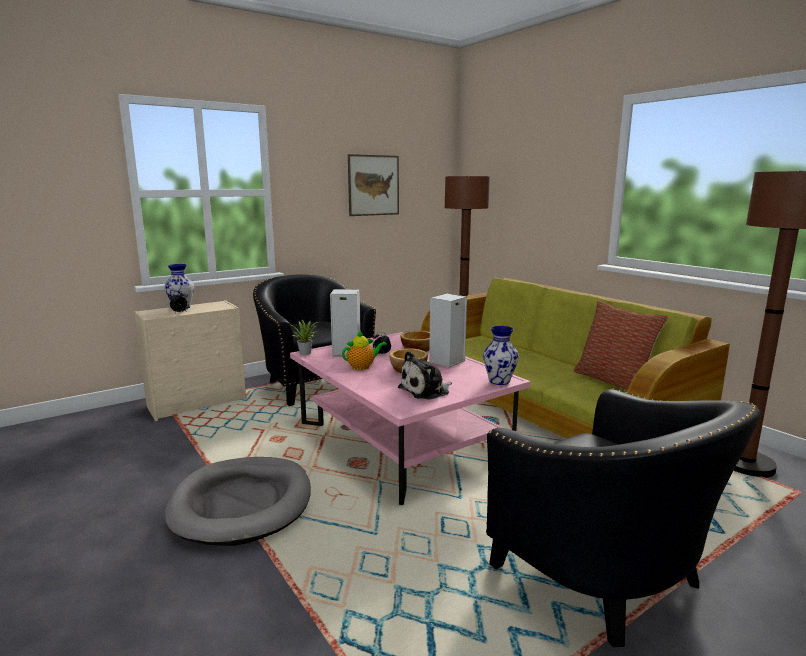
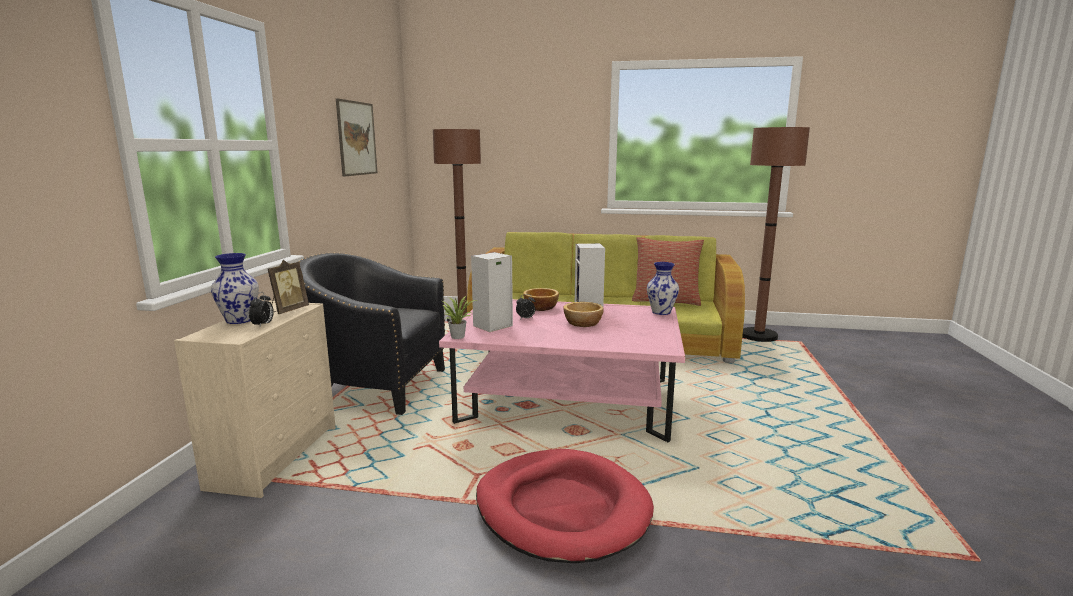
camera: 45 degrees left, 0 degrees up
(213, 307) = (288, 310): none -> picture frame
(242, 504) = (562, 509): grey dog bed -> red dog bed
(363, 367) = (543, 332): teapot -> none
(426, 390) = (639, 332): plush toy -> none
(607, 578) = (831, 421): black armchair -> none

